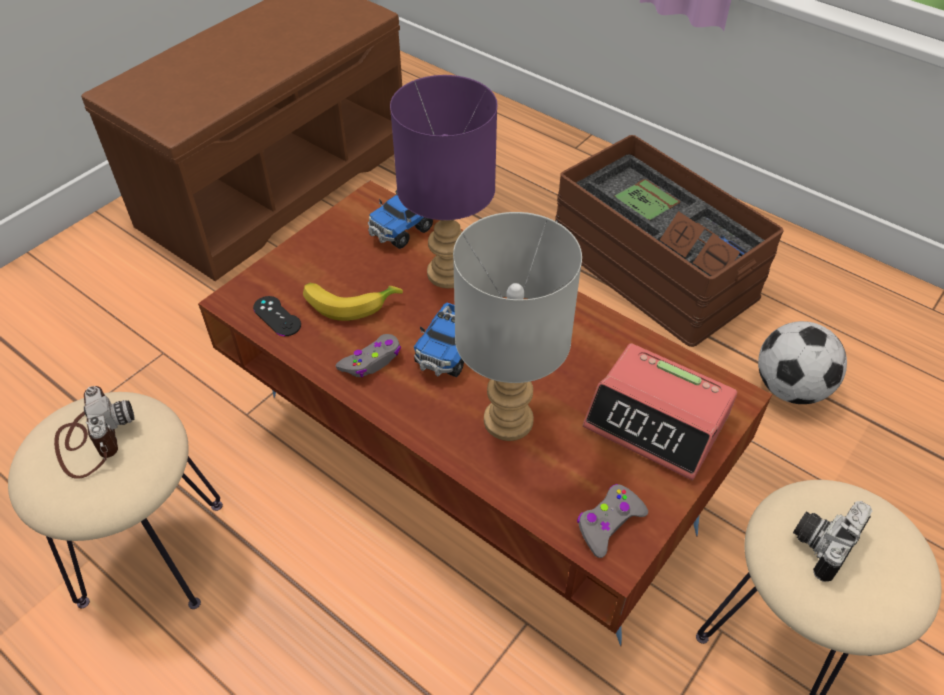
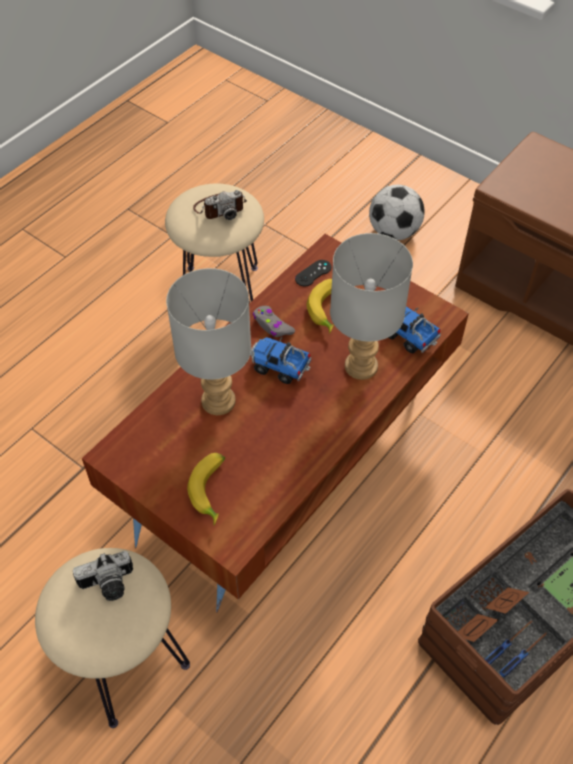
camera: 90 degrees right, 5 degrees up
(448, 272) = (362, 366): purple table lamp -> grey table lamp
(608, 523) = (132, 453): grey game controller -> none
(657, 421) = (213, 491): alarm clock -> banana
(790, 388) = (371, 726): football -> football (394, 232)
(820, 542) = (108, 586): camera -> camera turned 120 degrees clockwise

